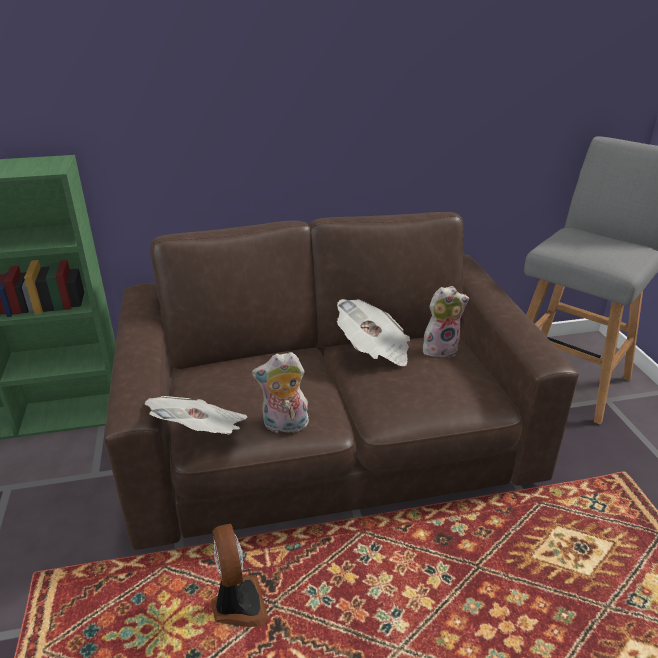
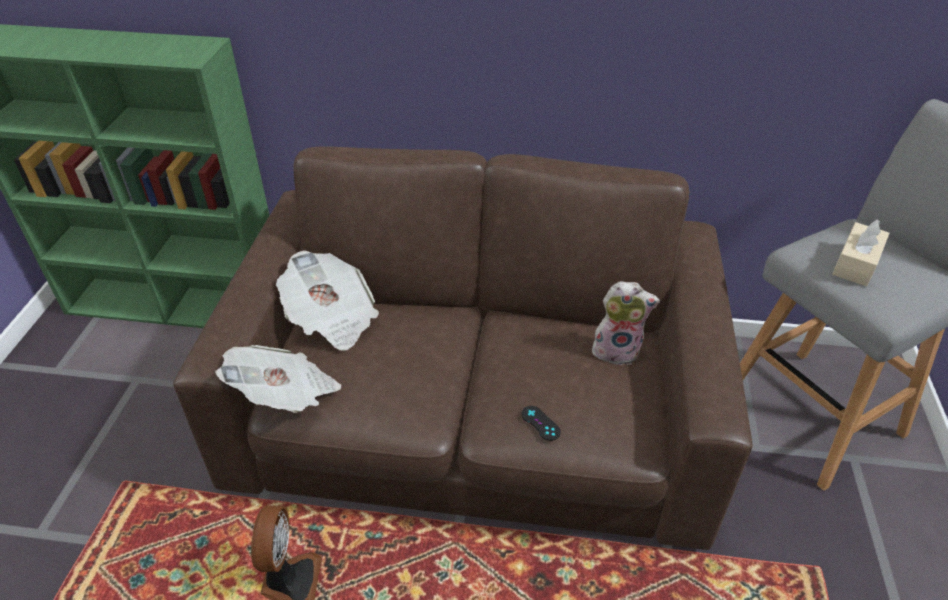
camera: 20 degrees right, 10 degrees up
(284, 426) = (376, 410): plush toy -> none
(374, 349) = (531, 333): newspaper -> newspaper (332, 318)
(417, 403) = (540, 423): none -> black game controller
(586, 248) = (856, 264): none -> beige tissue box

